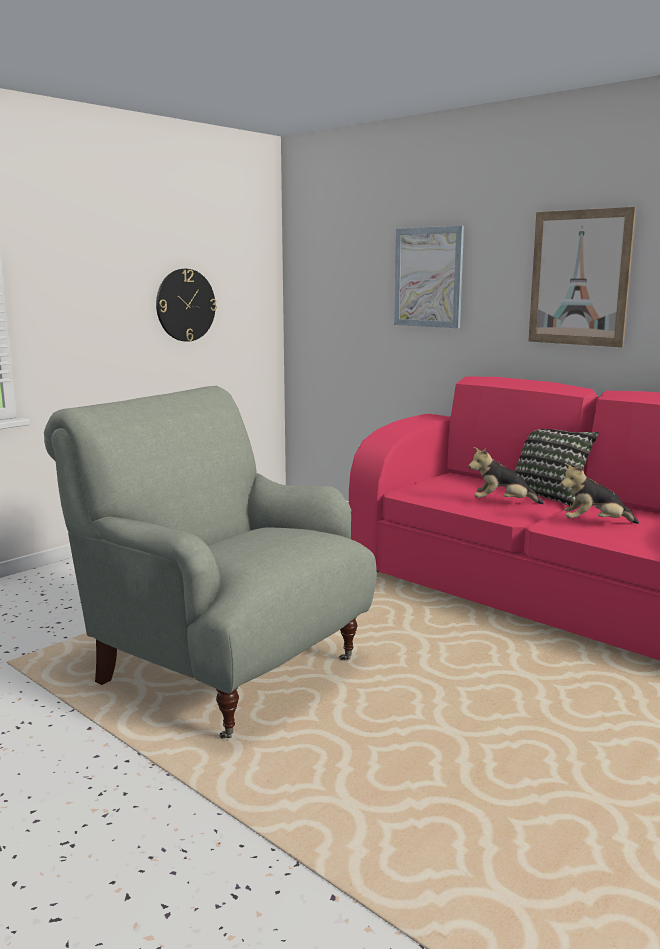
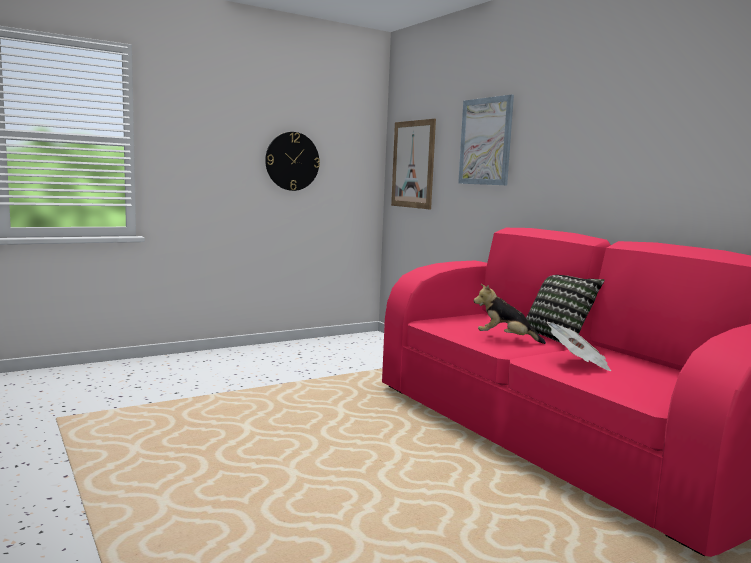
camera: 15 degrees right, 5 degrees down
(224, 670) = (209, 450): grey armchair -> none
(579, 278) = (603, 136): picture -> picture (413, 164)
(594, 523) = (578, 363): plush toy -> newspaper

